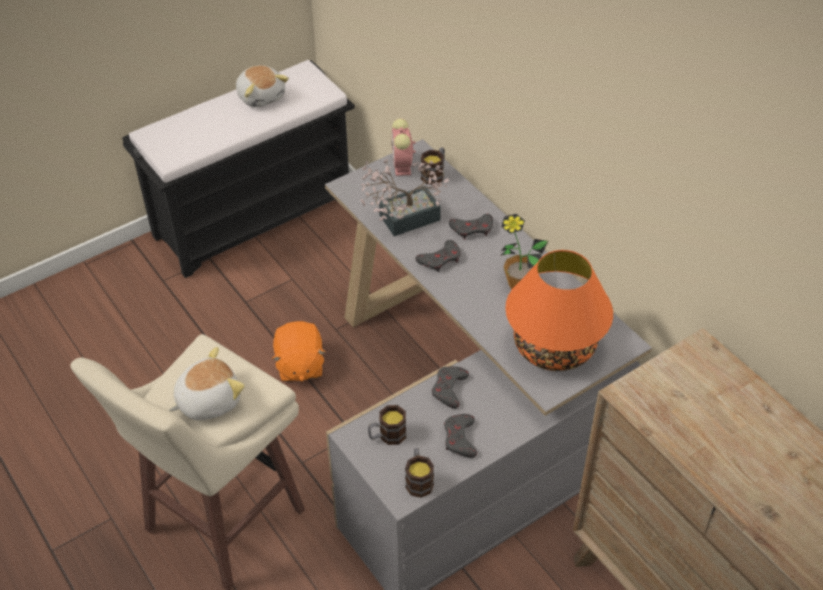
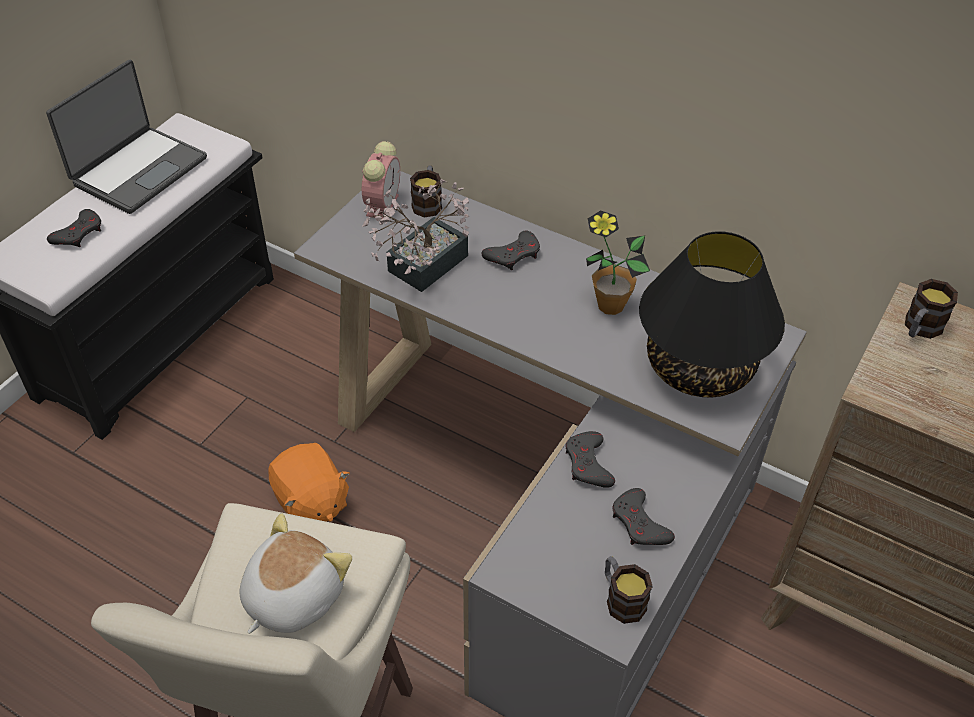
camera: 25 degrees left, 0 degrees up
(261, 96) = (138, 170): plush toy -> laptop
(387, 436) = (547, 554): mug -> mug (919, 329)
(402, 166) = (382, 204): alarm clock -> alarm clock turned 135 degrees counterclockwise
(440, 259) = (497, 303): grey game controller -> grey game controller (78, 233)
(554, 348) = (699, 368): orange table lamp -> black table lamp

